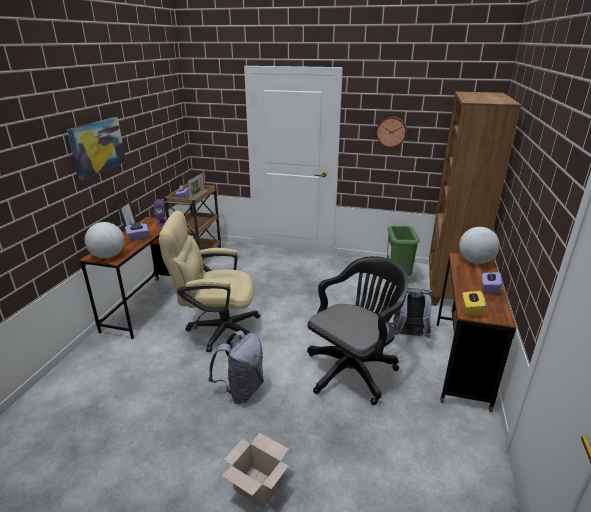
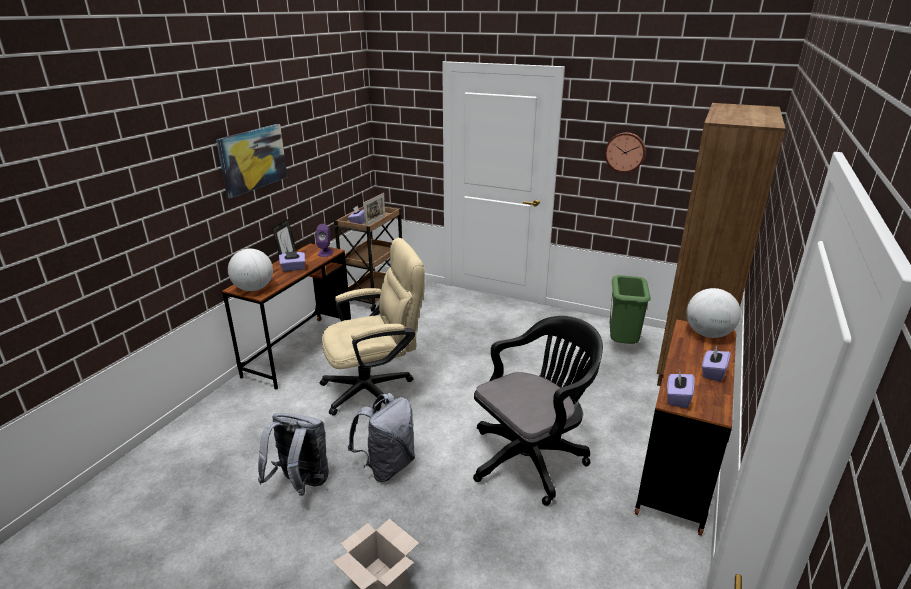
camera: 10 degrees right, 0 degrees up
(217, 329) = (376, 388): beige office chair -> beige office chair turned 150 degrees clockwise
(408, 336) = (615, 422): grey backpack -> grey backpack (300, 484)
(471, 310) = (677, 398): yellow tissue box -> purple tissue box

